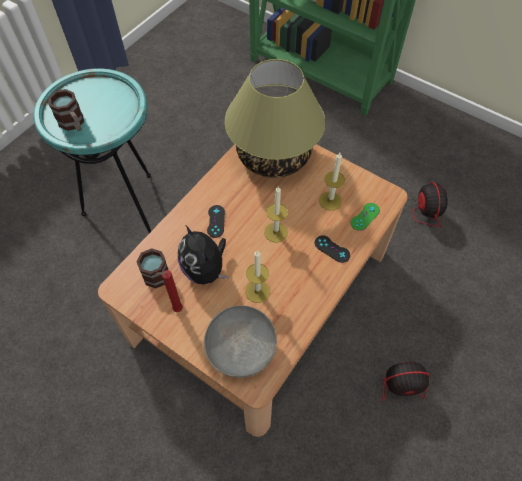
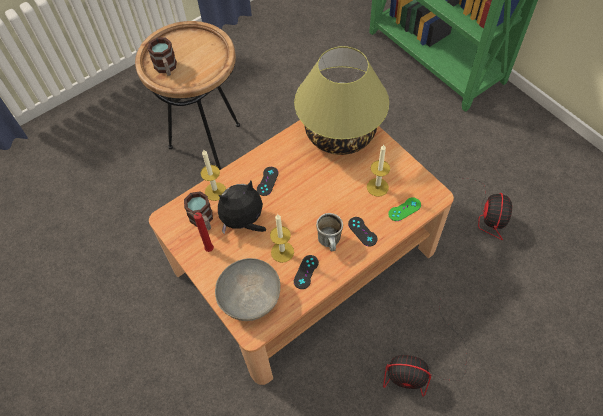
camera: 20 degrees right, 0 degrees up
(128, 208) = (210, 151): turquoise side table -> brown side table
(205, 270) = (244, 222): plush toy -> plush toy turned 75 degrees clockwise
(276, 232) = (317, 204): candle -> candle (215, 191)
(290, 306) = (306, 272): none -> black game controller
(304, 268) = (331, 243): none -> mug

